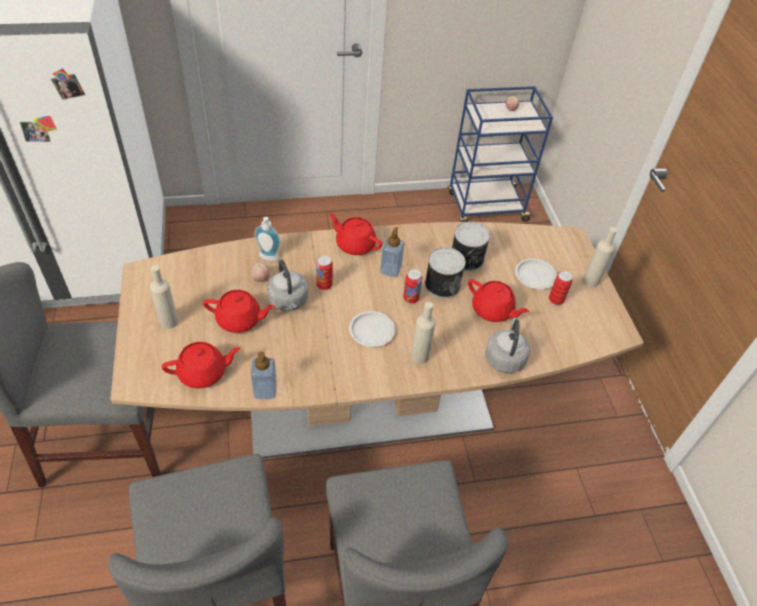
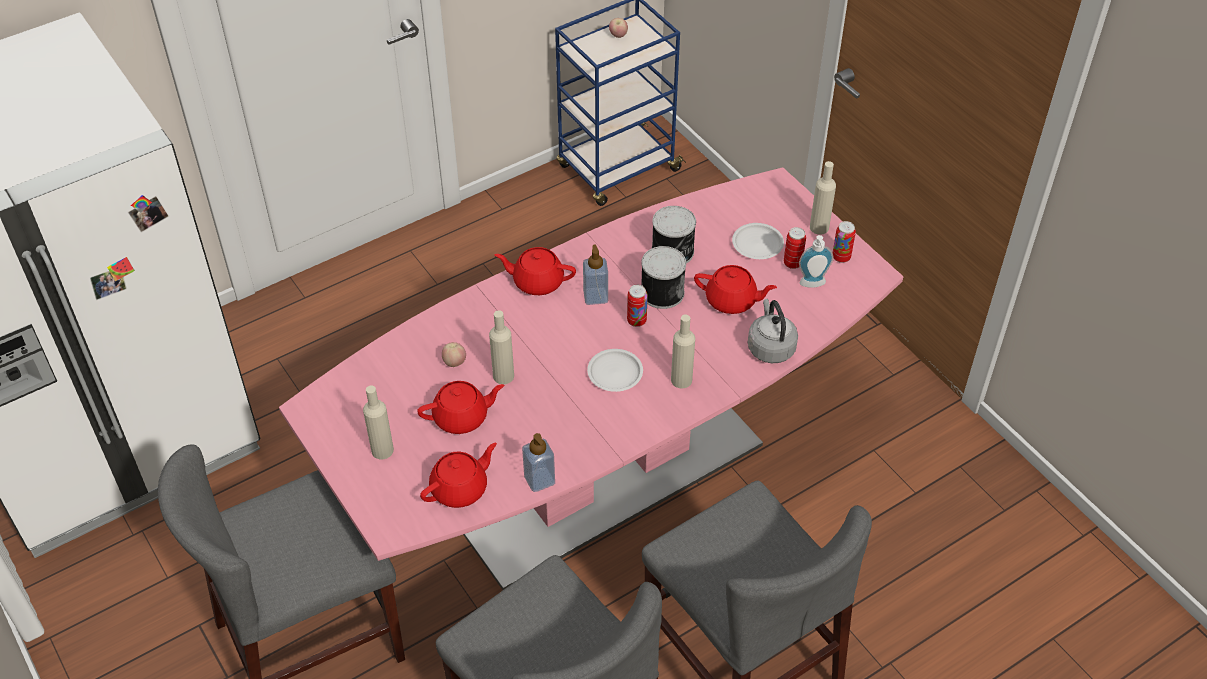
camera: 20 degrees left, 0 degrees up
(268, 258) = (447, 336): soap dispenser -> soap dispenser (813, 285)
(289, 301) = (503, 376): grey kettle -> beige bottle
(324, 285) = (531, 342): can -> can (841, 257)
(370, 403) = (604, 471): brown dining table -> pink dining table

